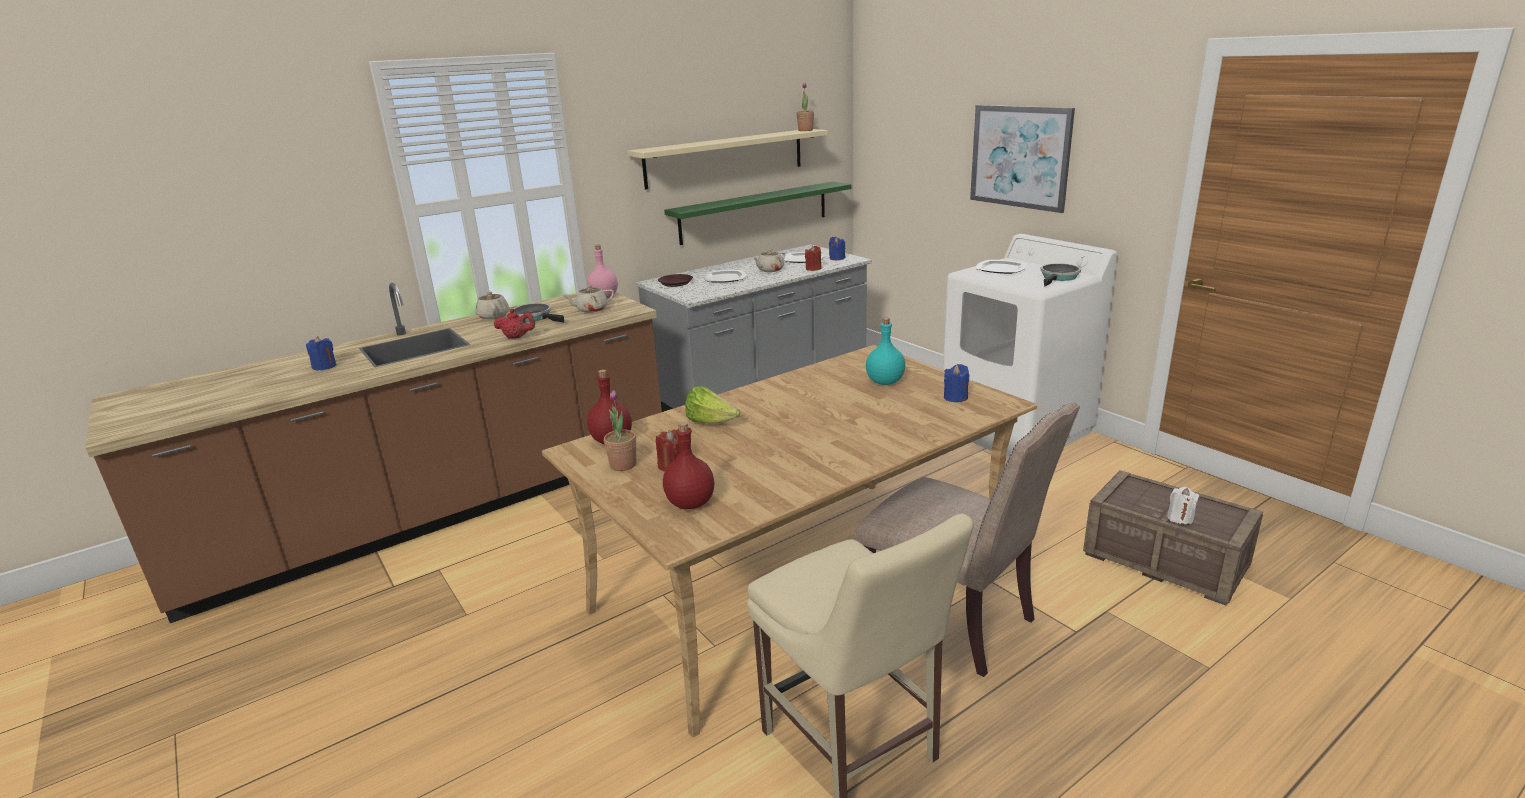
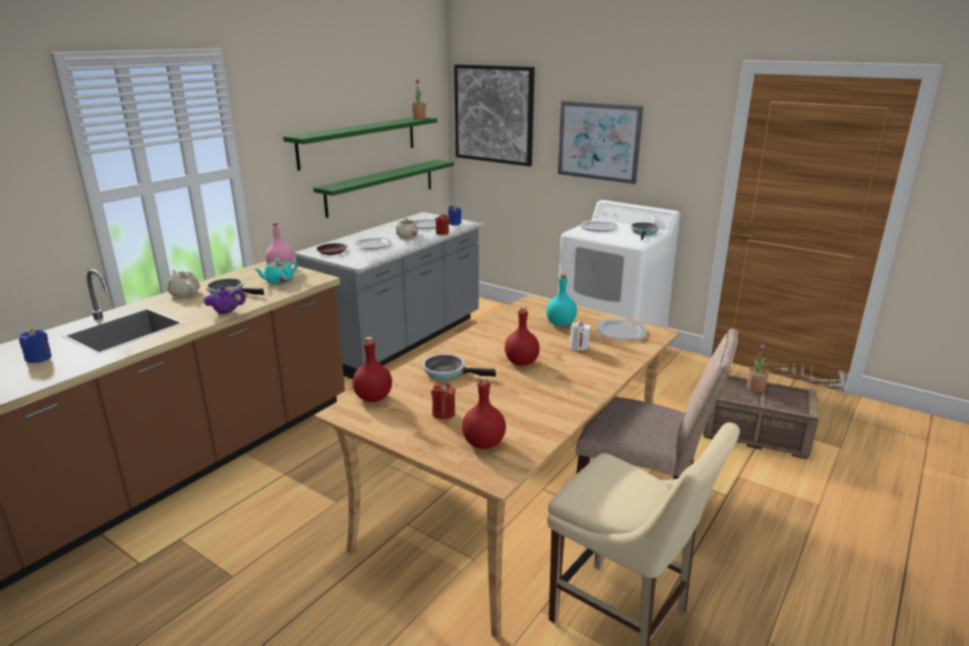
camera: 20 degrees left, 0 degrees up
(517, 337) = (227, 312): red teapot -> purple teapot
(591, 309) = (278, 281): beige teapot -> turquoise teapot
(623, 465) = (400, 418): potted plant -> potted plant (755, 388)
(711, 422) = (448, 372): lettuce -> frying pan
(725, 158) = (359, 141): beige shelf -> green shelf
(802, 421) = (521, 362): none -> red bottle
(901, 124) = (494, 114): none -> picture
(955, 397) = (621, 331): blue candle -> plate
(1180, 518) = (771, 402): white candle -> white candle (579, 347)

